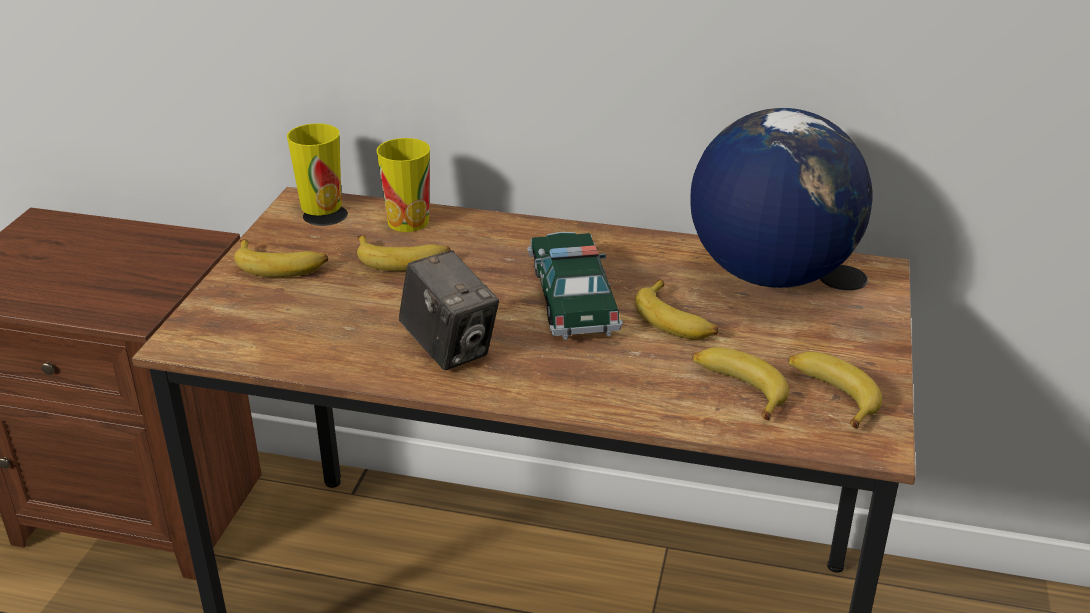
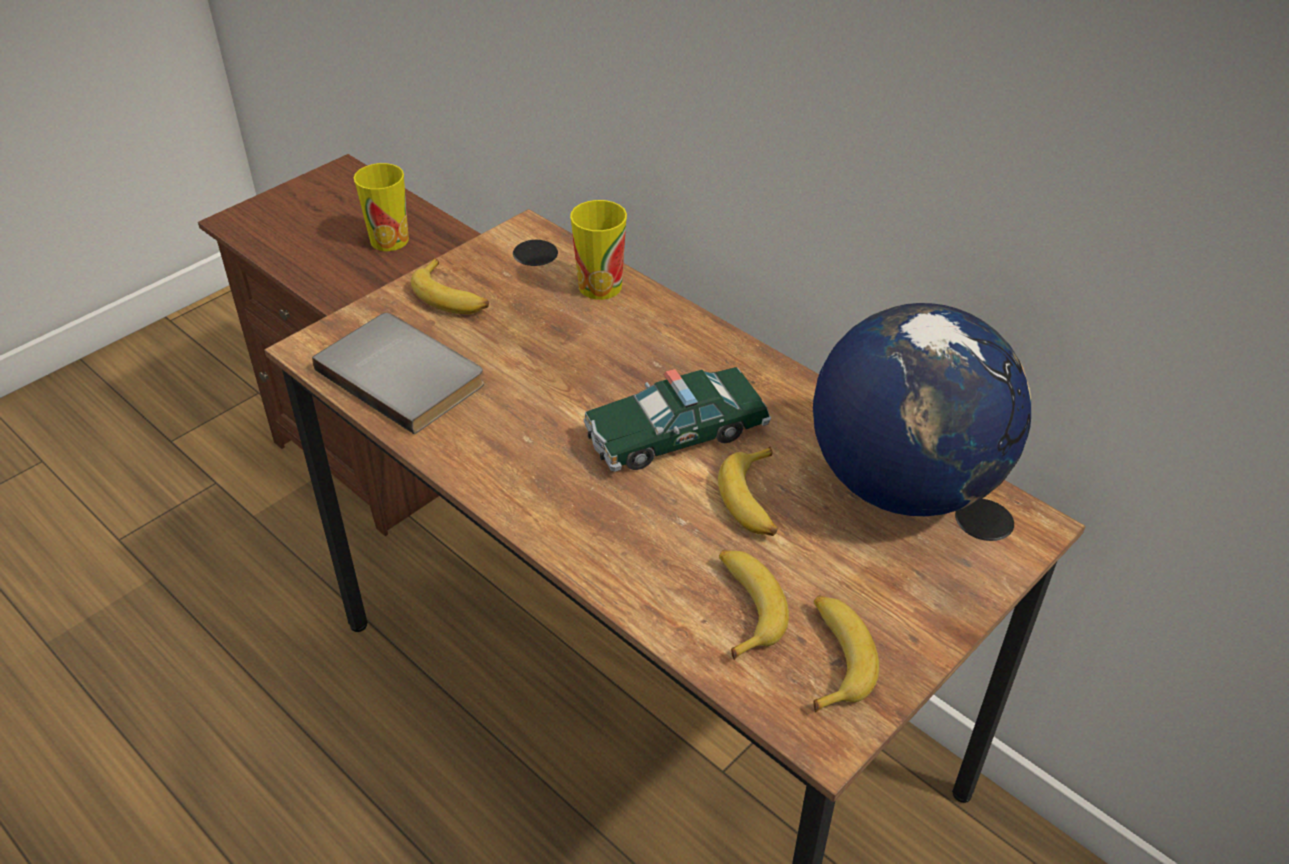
camera: 30 degrees right, 10 degrees up
(294, 332) = (404, 374): none -> grey book
(321, 205) = (538, 241): cup -> cup (389, 240)
(403, 260) = (559, 329): banana -> none
(449, 348) = (518, 444): camera -> none
(572, 298) = (676, 434): toy car -> toy car turned 135 degrees counterclockwise

